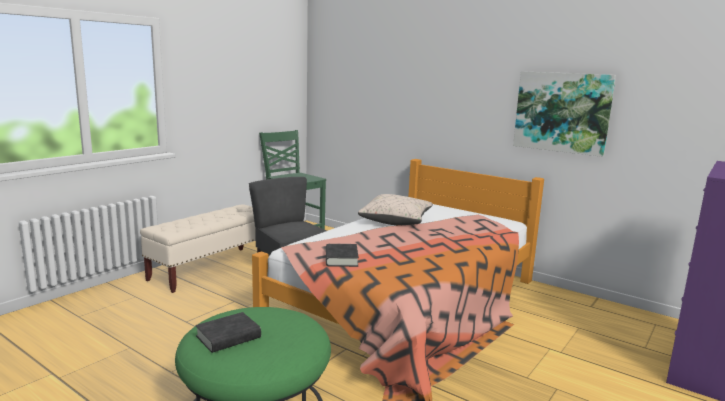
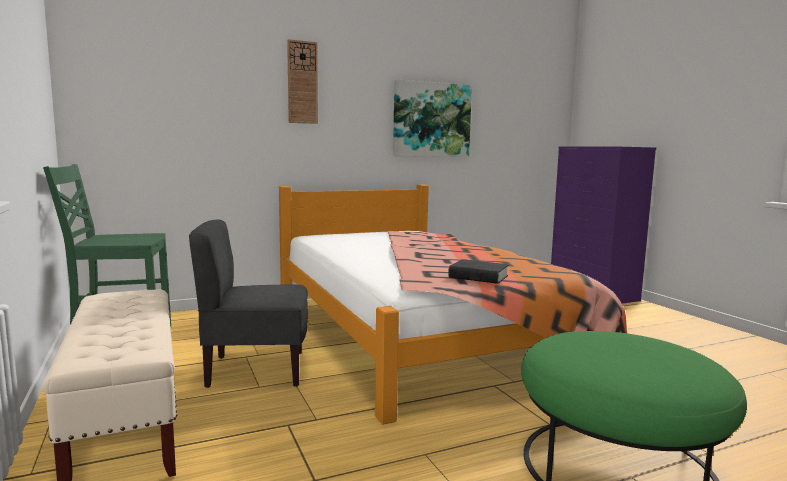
camera: 60 degrees left, 5 degrees down
(228, 337) = (645, 368): black book -> none
(396, 221) = (363, 249): beige pillow -> none
(440, 76) = (302, 82): none -> wall clock

